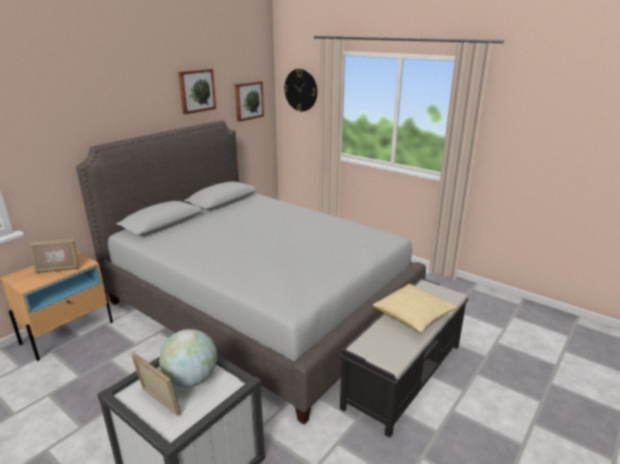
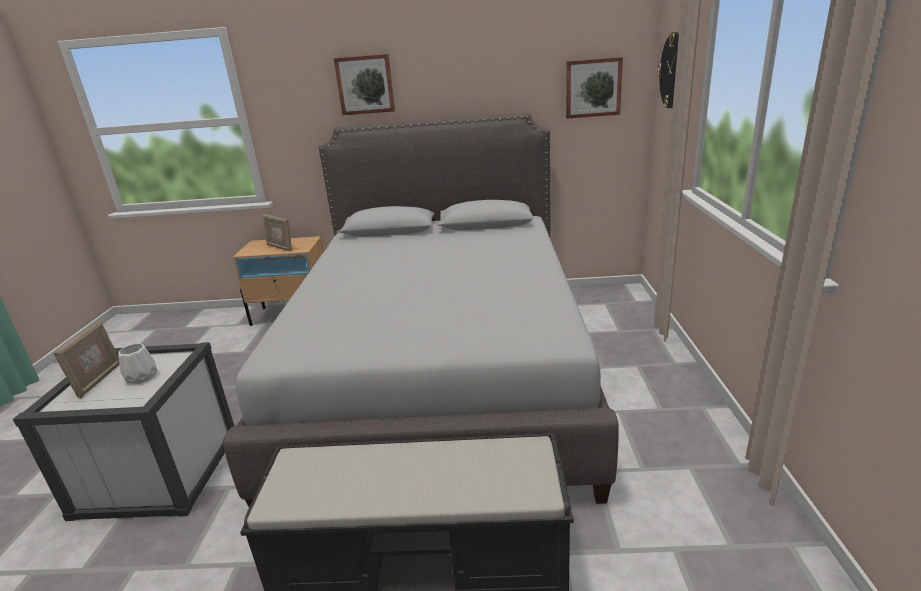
camera: 55 degrees right, 0 degrees up
(191, 379) = (141, 377): globe -> white vase
(196, 90) = (495, 69): picture -> picture (365, 84)
(413, 316) = (415, 473): pillow -> none

